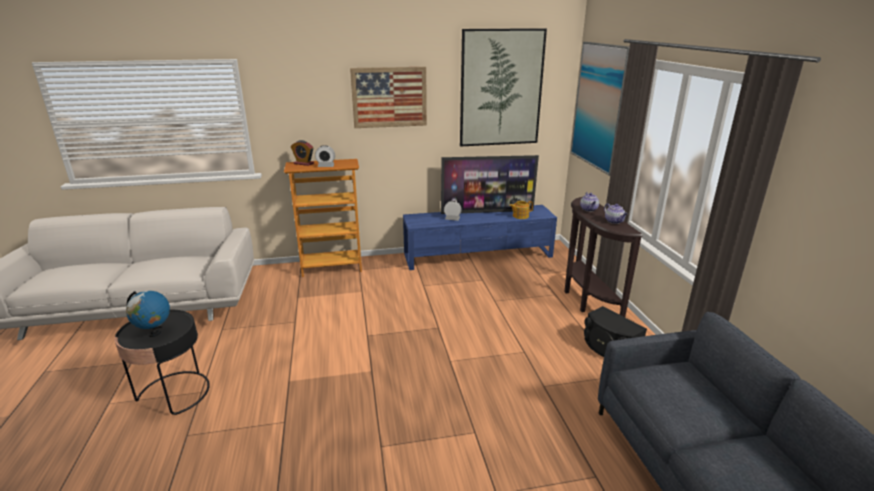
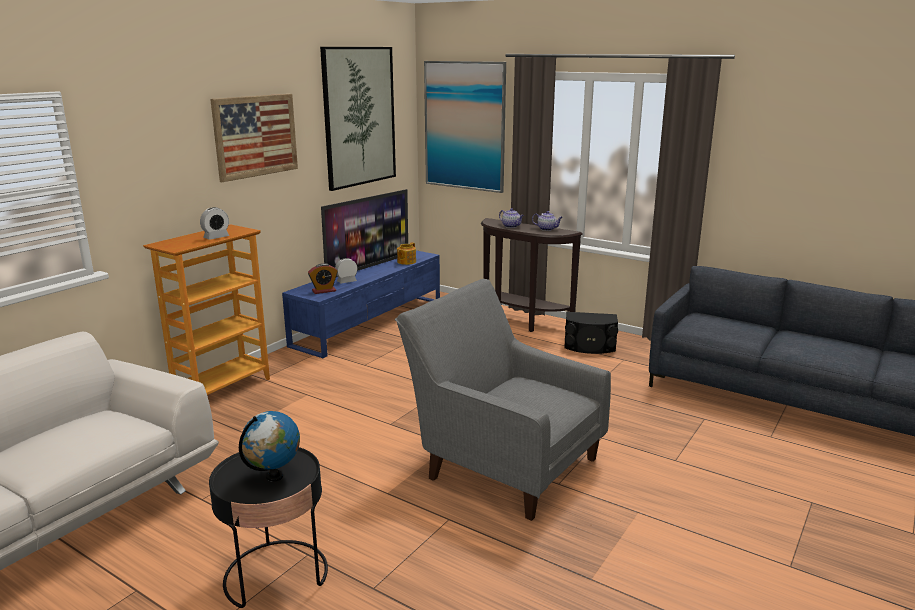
camera: 45 degrees left, 5 degrees down
(303, 163) = (175, 241): alarm clock -> alarm clock (324, 291)
(376, 406) = (503, 463): none -> grey armchair

